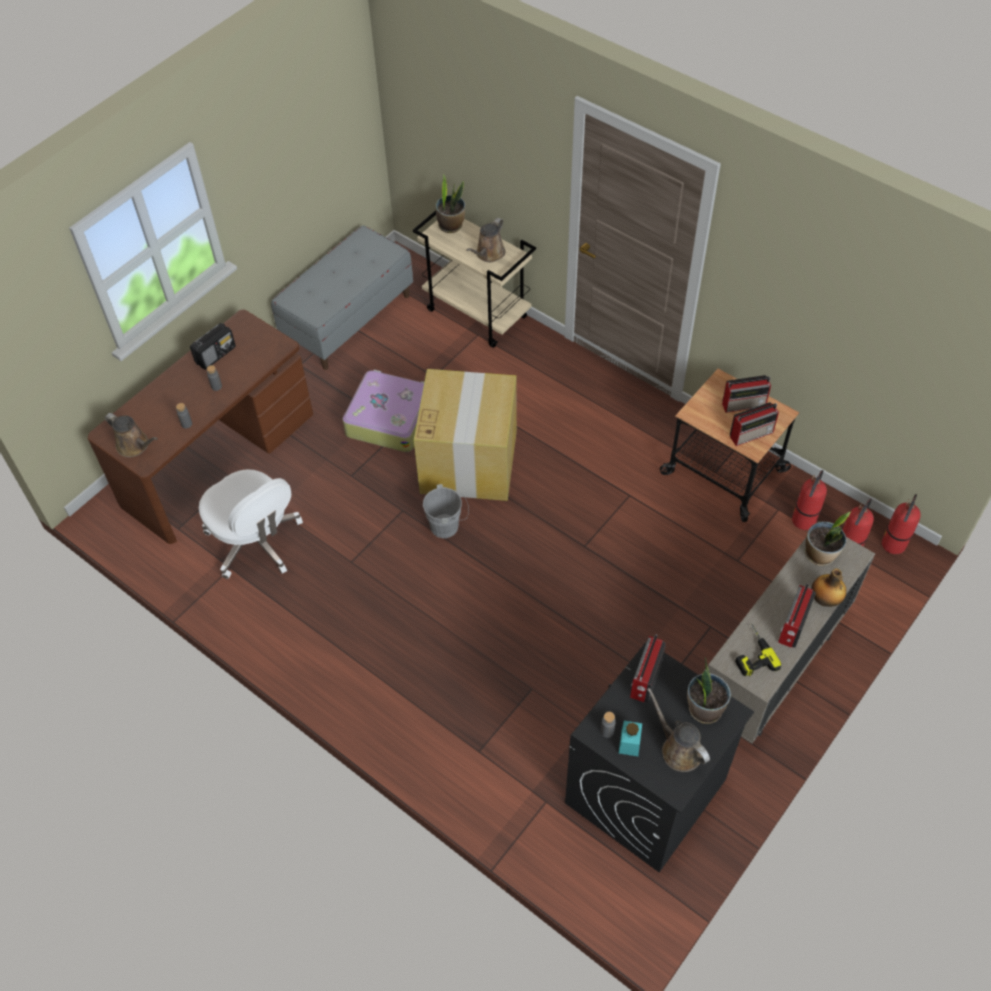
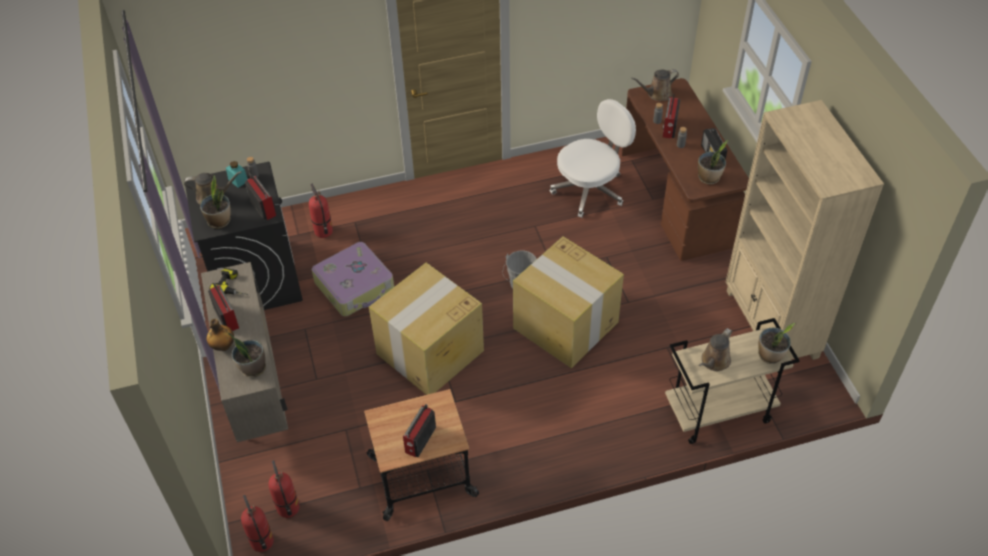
camera: 125 degrees right, 5 degrees down
(255, 343) = (709, 178): none -> potted plant
(256, 541) = (590, 190): white office chair -> white office chair turned 150 degrees clockwise
(348, 319) = (770, 325): grey bench -> beige bookcase
(389, 418) = (643, 301): suitcase -> suitcase (355, 286)
(488, 254) = (714, 362): brown watering can -> brown watering can turned 120 degrees counterclockwise
(596, 550) = (429, 353): none -> cardboard box
(752, 434) = (389, 425): radio -> radio (669, 127)
(804, 521) = (335, 497): fire extinguisher -> fire extinguisher (323, 231)

